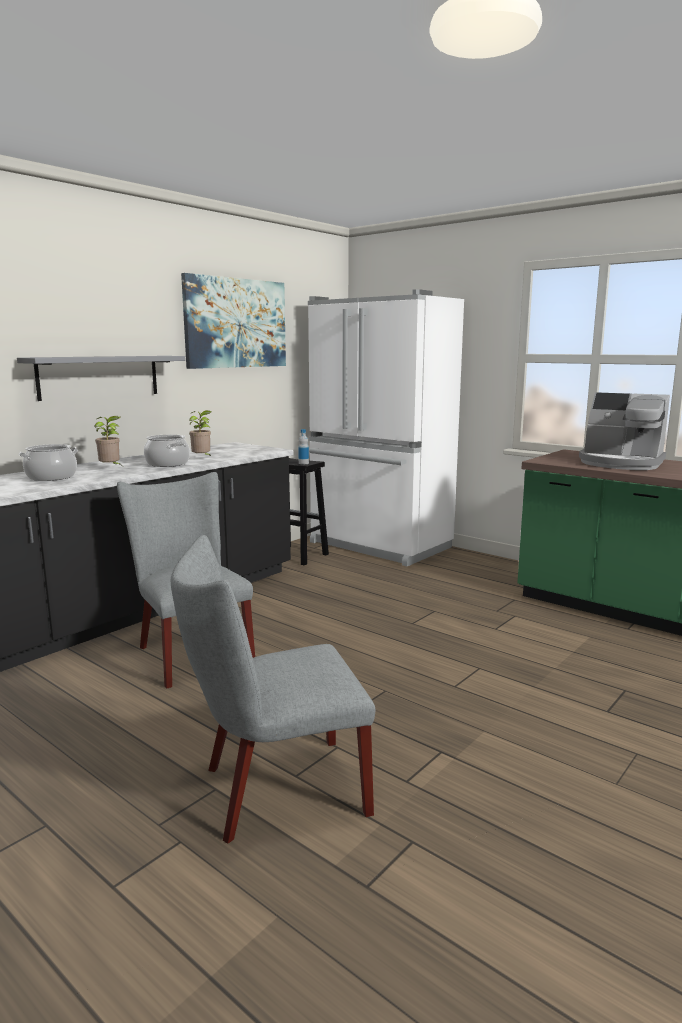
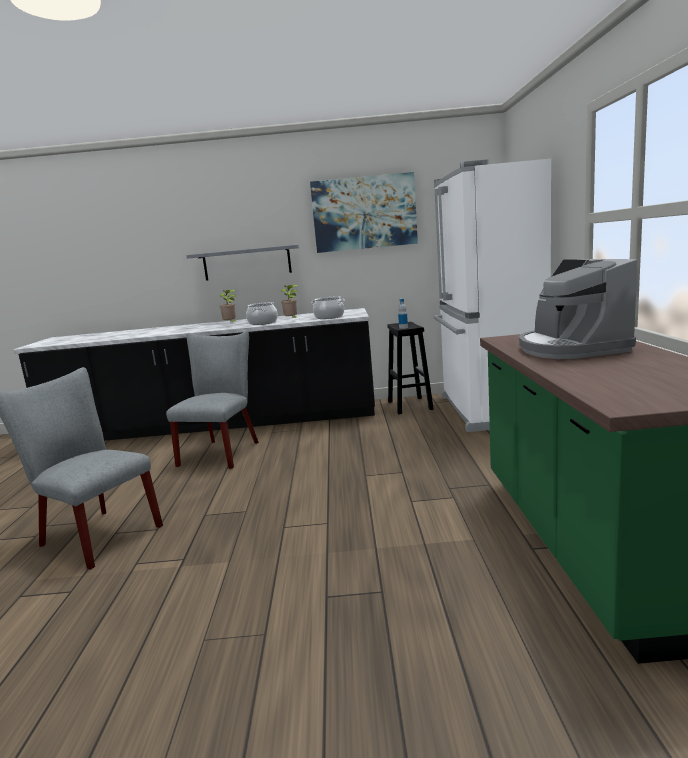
camera: 50 degrees right, 0 degrees up
(51, 477) = (191, 327): cooking pot -> cooking pot (329, 317)

